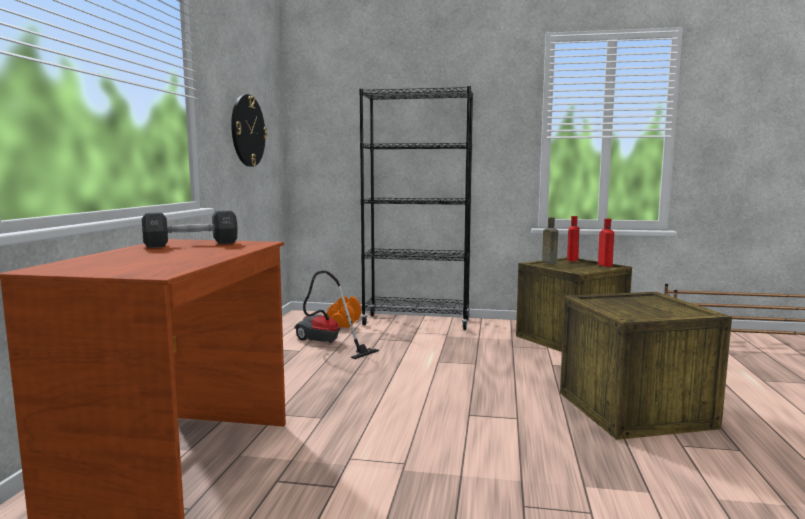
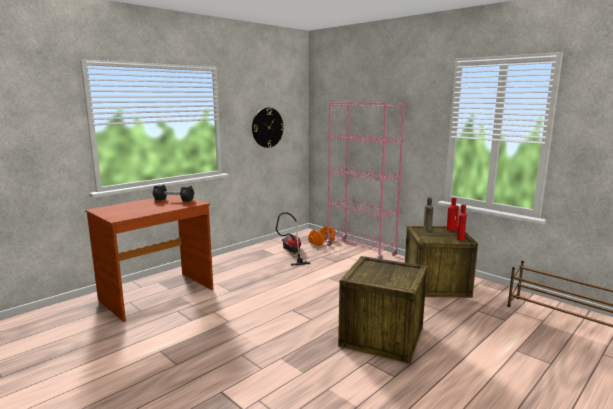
camera: 35 degrees right, 5 degrees up
(416, 322) = (361, 250): black bookcase -> pink bookcase

